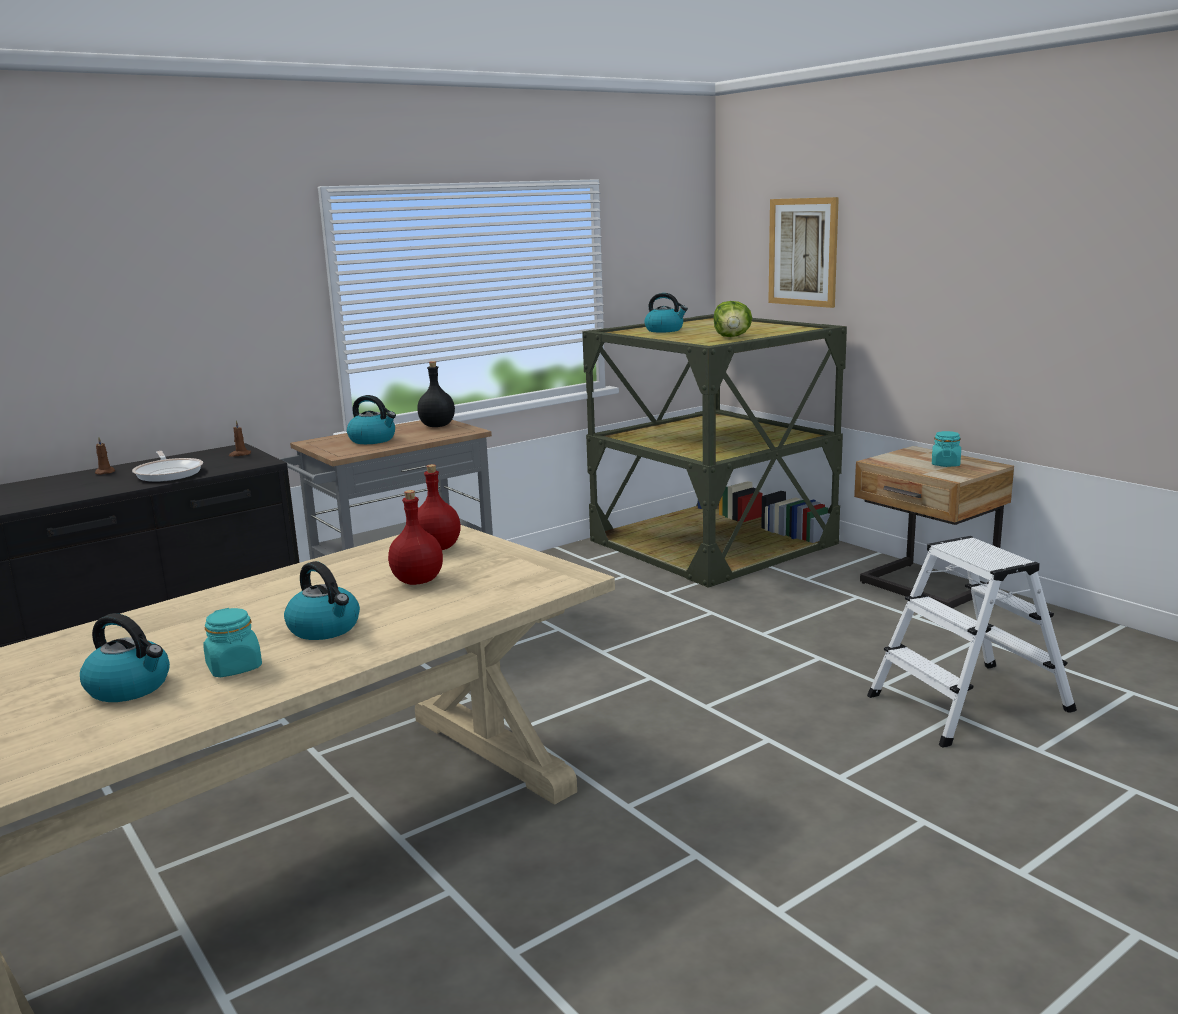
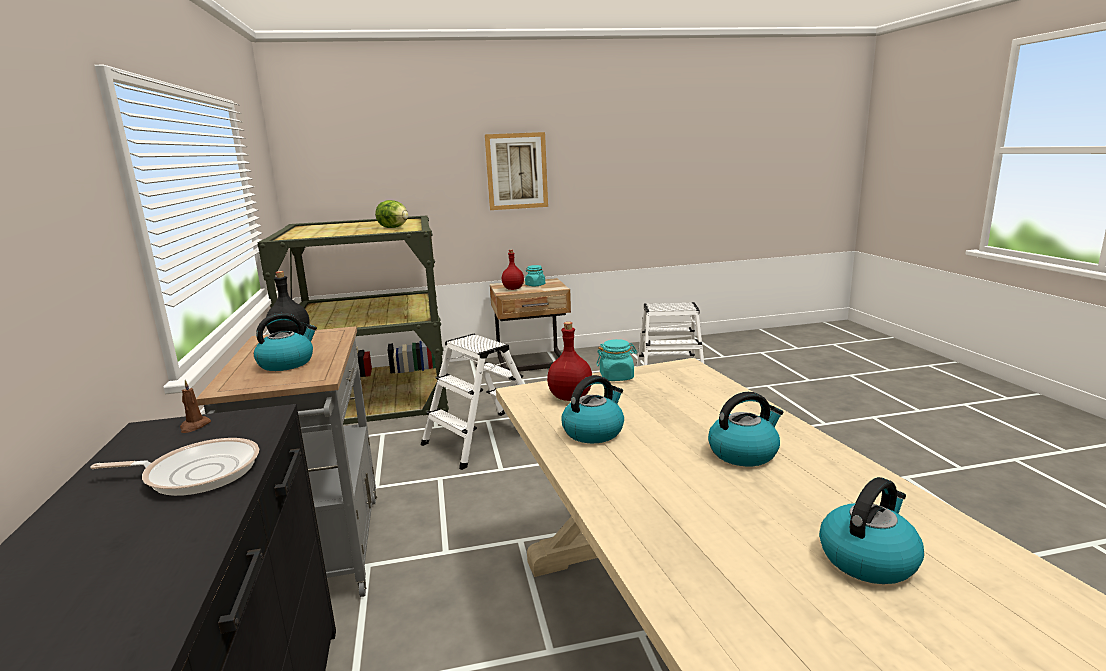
camera: 65 degrees left, 0 degrees up
(105, 472) = (66, 529): brown candle -> none
(234, 668) = (826, 498): turquoise jar -> turquoise jar (617, 377)
(417, 580) = (648, 411): red bottle -> red bottle (513, 289)
(663, 624) = (484, 438): none -> white step ladder
(665, 330) = (317, 233): kettle -> kettle (593, 432)
(803, 252) = (373, 167): picture -> picture (517, 171)

